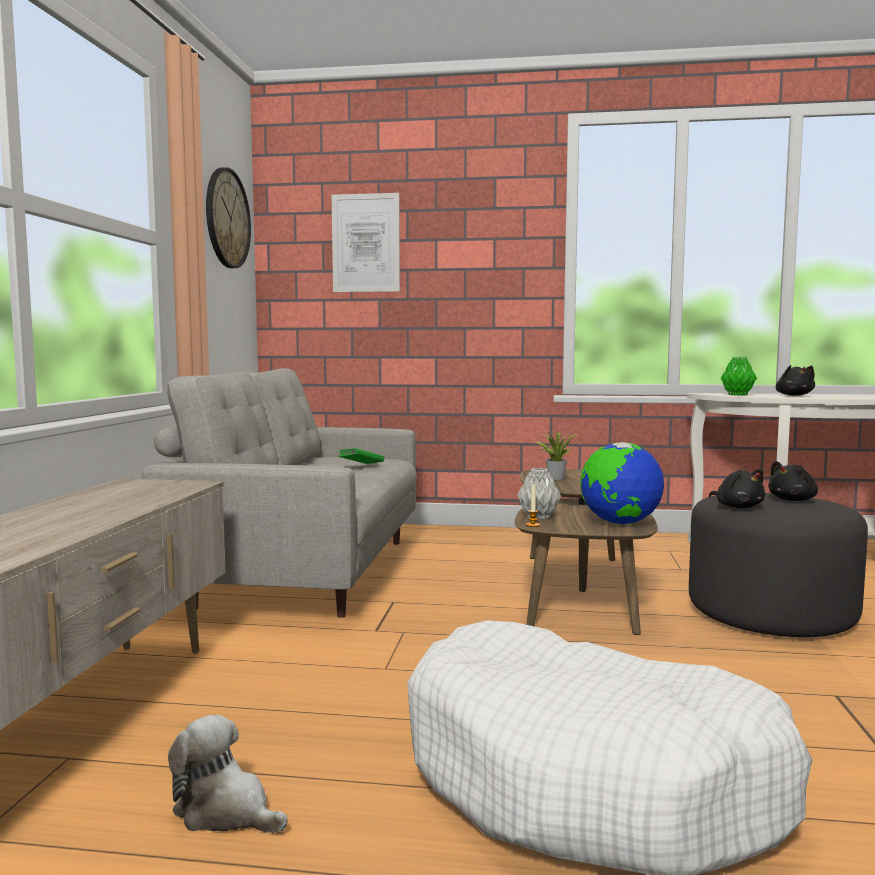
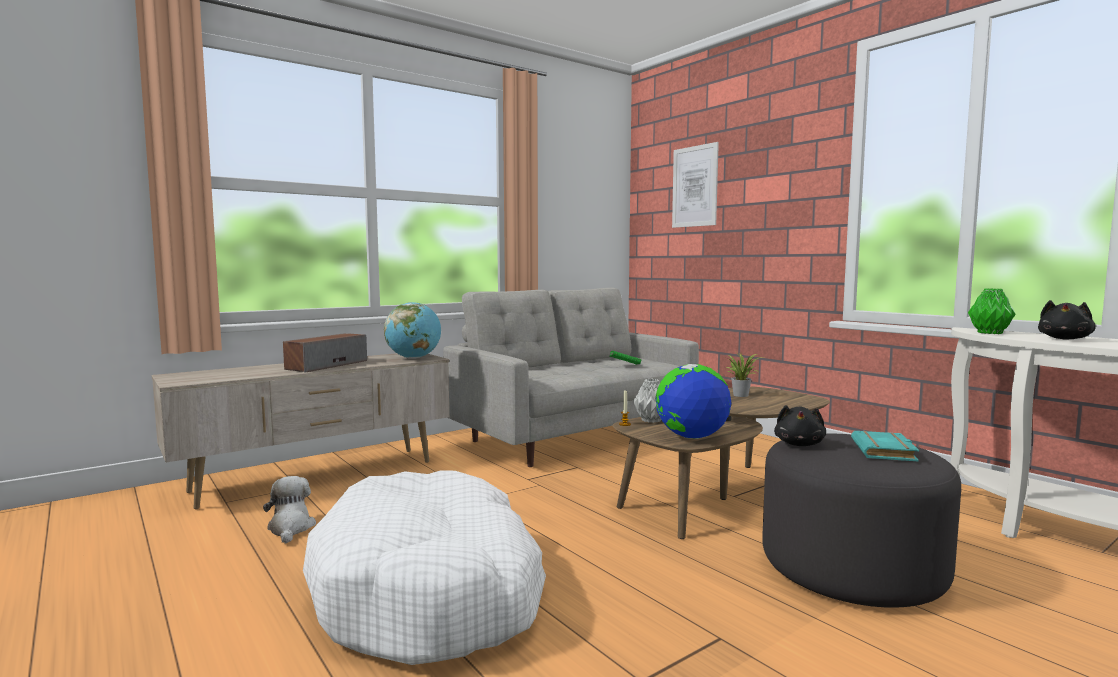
camera: 45 degrees right, 0 degrees up
(71, 517) = (326, 365): none -> speaker
(168, 487) = (414, 358): none -> globe
(227, 218) = (589, 179): wall clock -> none
(793, 500) = (886, 452): black plush toy -> turquoise book

